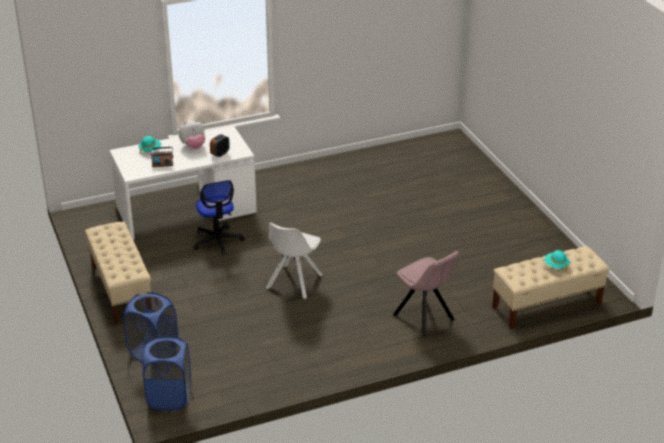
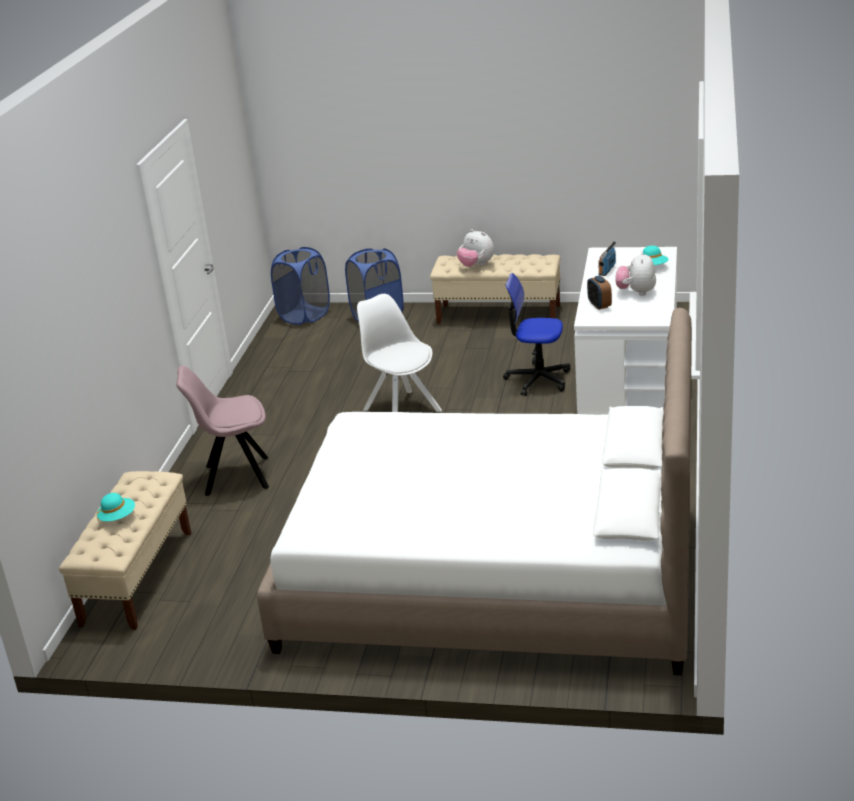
camera: 125 degrees right, 5 degrees down
(127, 257) = (476, 265): none -> plush toy
(432, 193) = (491, 576): none -> white bed

